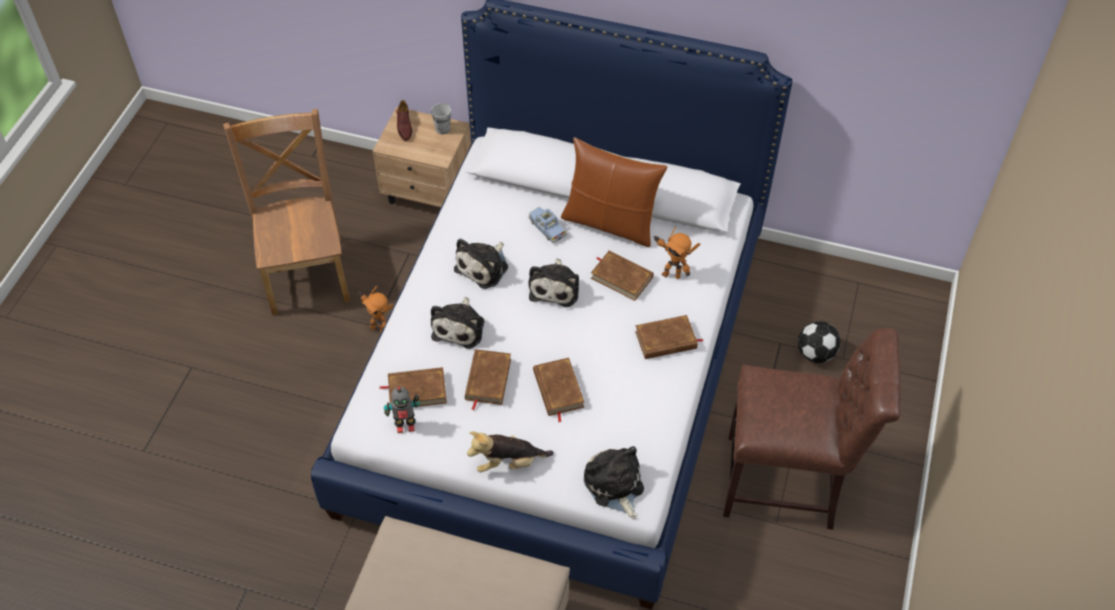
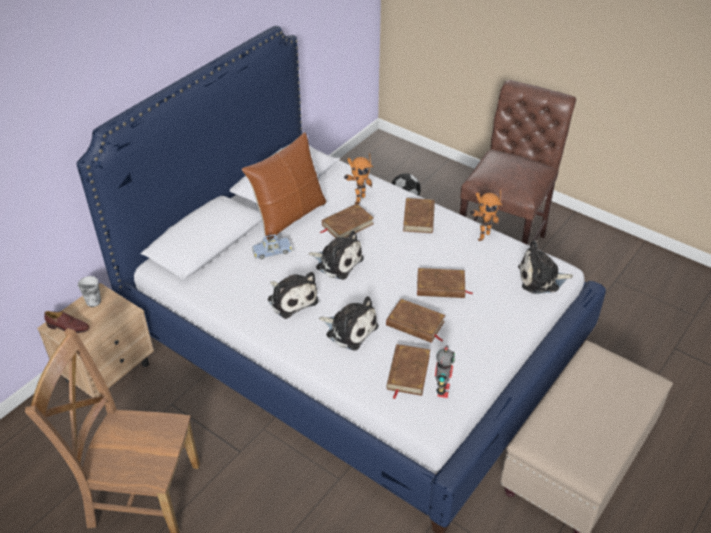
camera: 70 degrees left, 10 degrees down
(378, 328) = (244, 448): toy robot -> toy robot (482, 236)
(508, 462) = (501, 333): plush toy -> none

